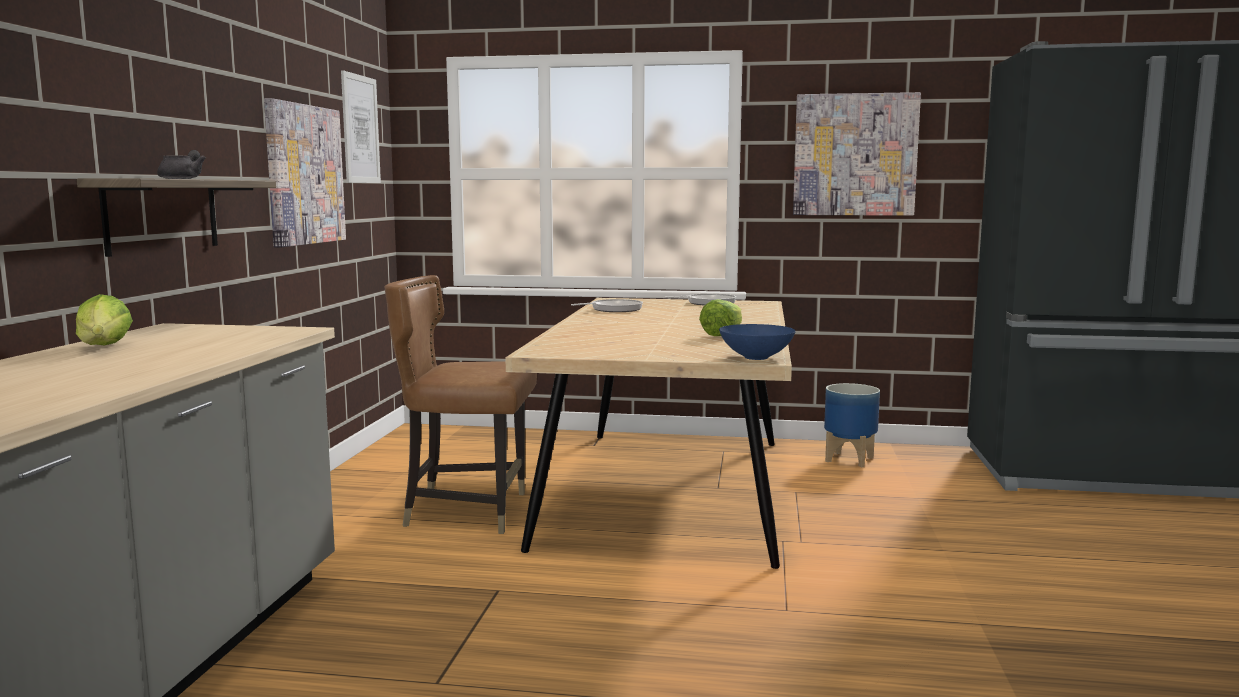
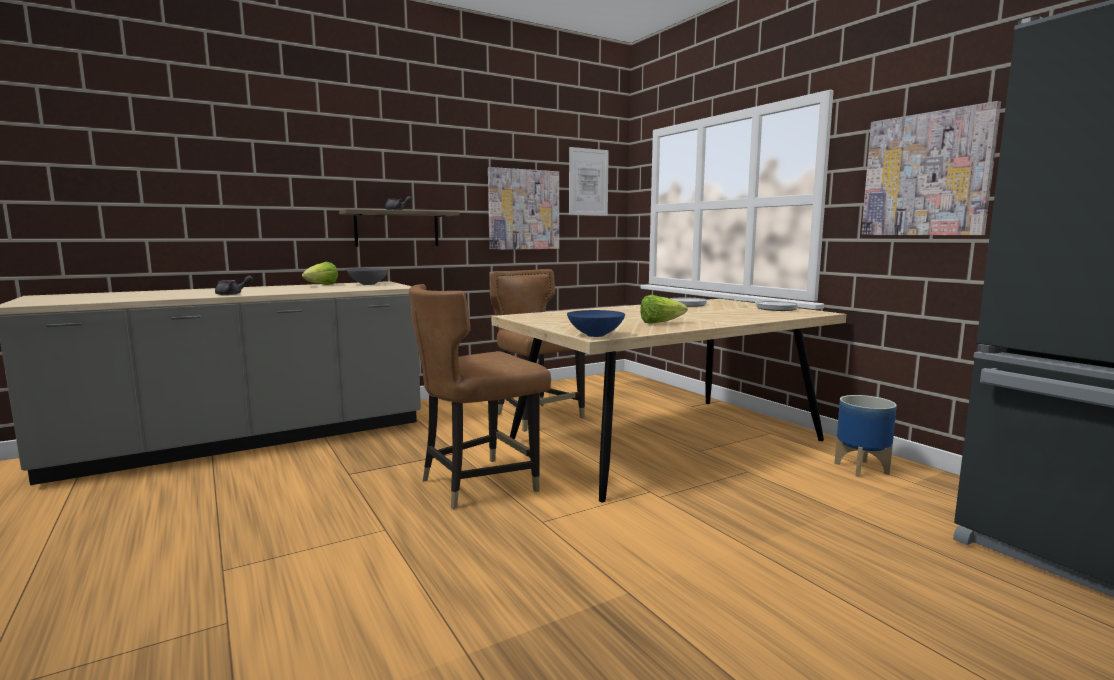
camera: 50 degrees right, 0 degrees up
(87, 391) = (233, 294): none -> grey teapot
(189, 333) = (369, 284): none -> grey bowl
(627, 609) = (478, 483): none -> brown chair

